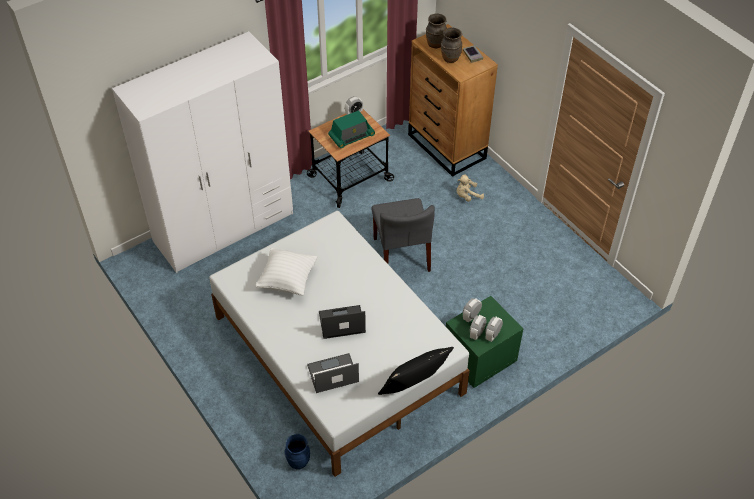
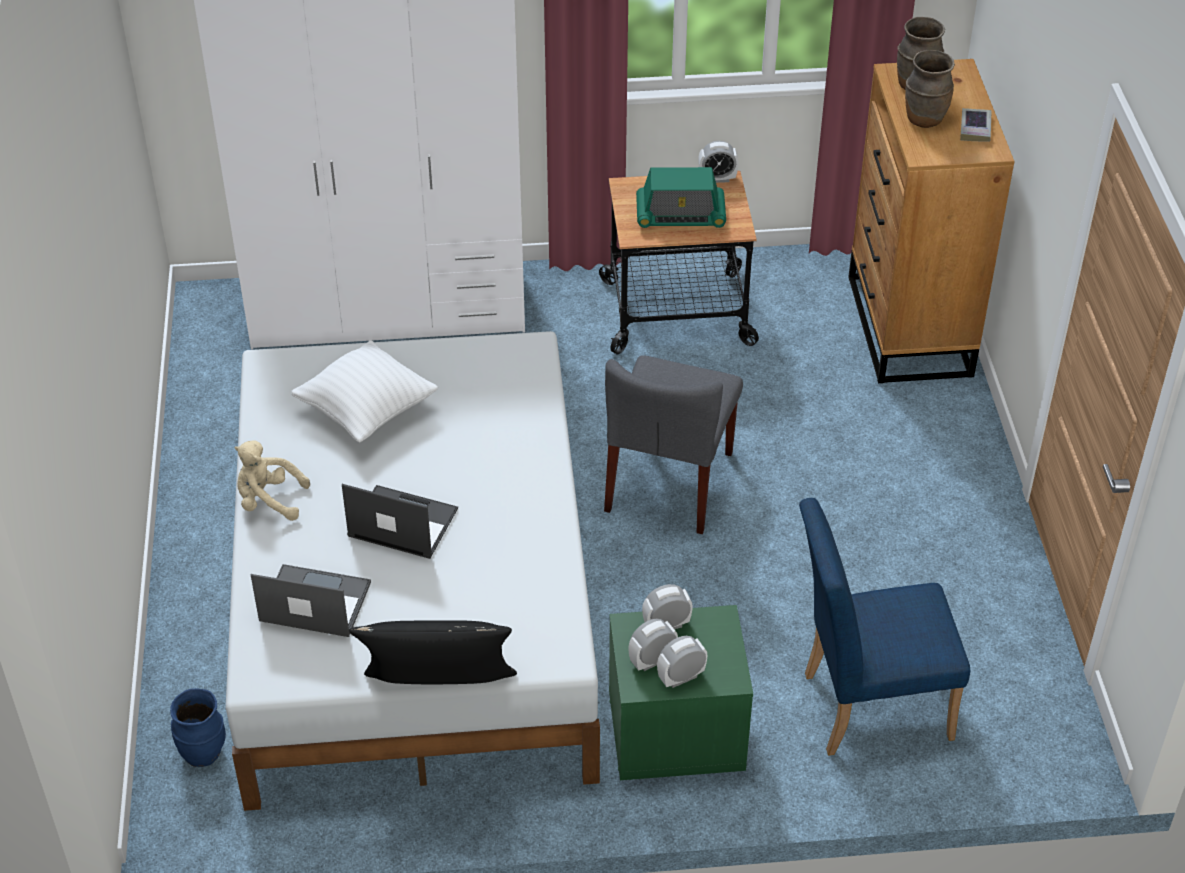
camera: 30 degrees right, 5 degrees down
(467, 196) = (881, 430): beige plush toy -> beige plush toy (269, 501)
(541, 313) = (865, 706): none -> blue chair

